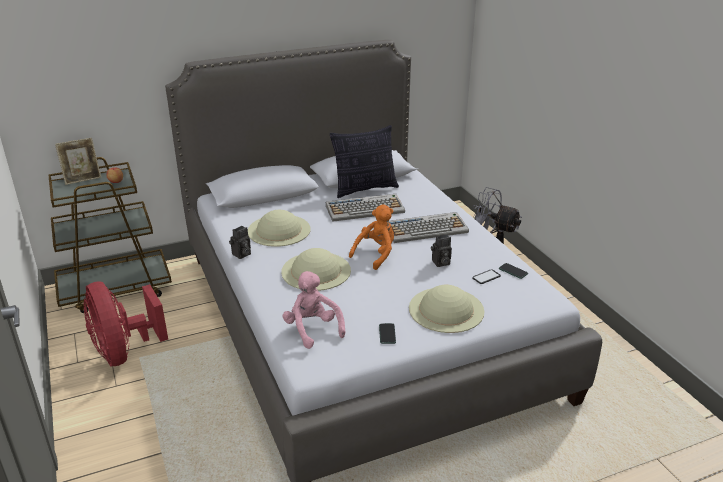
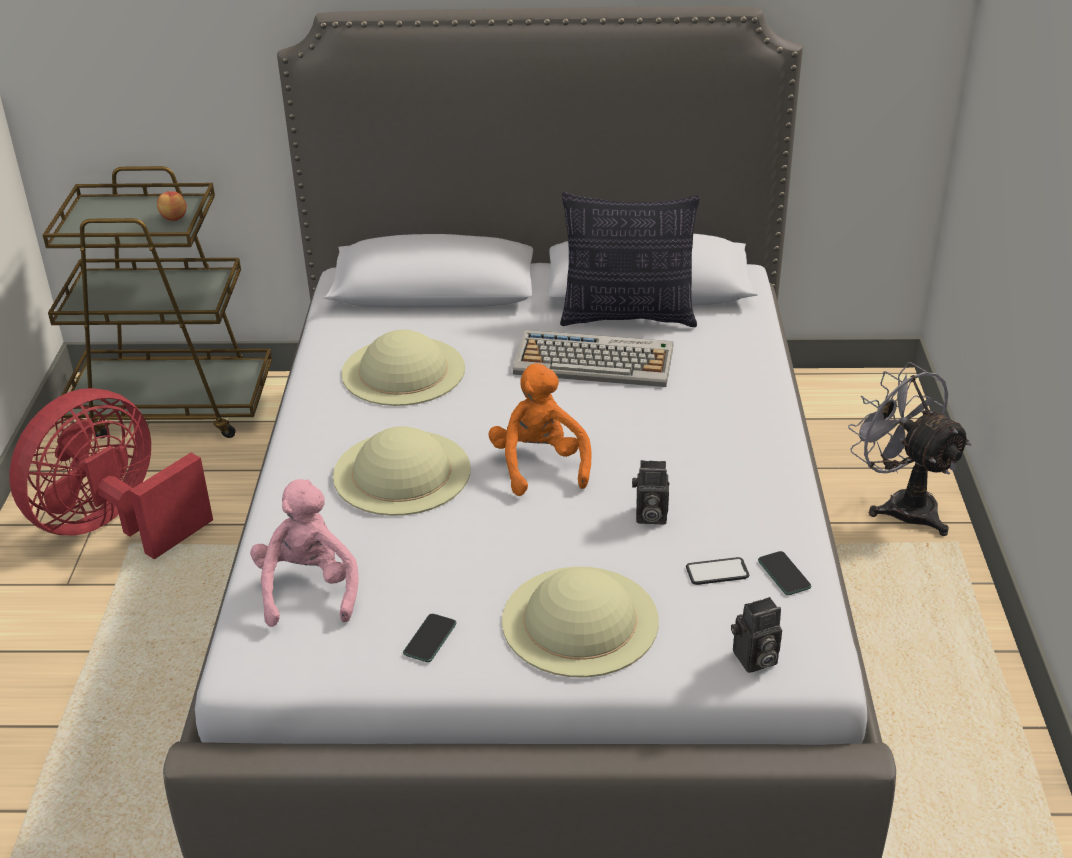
camera: 25 degrees right, 5 degrees up
(82, 179) = (127, 201): picture frame -> none
(124, 352) = (115, 526): red fan -> red fan turned 45 degrees clockwise
(241, 255) = (303, 405): camera -> camera (754, 660)
(376, 254) = (539, 465): orange plush toy -> orange plush toy turned 75 degrees counterclockwise
(426, 229) = (680, 433): keyboard -> none

